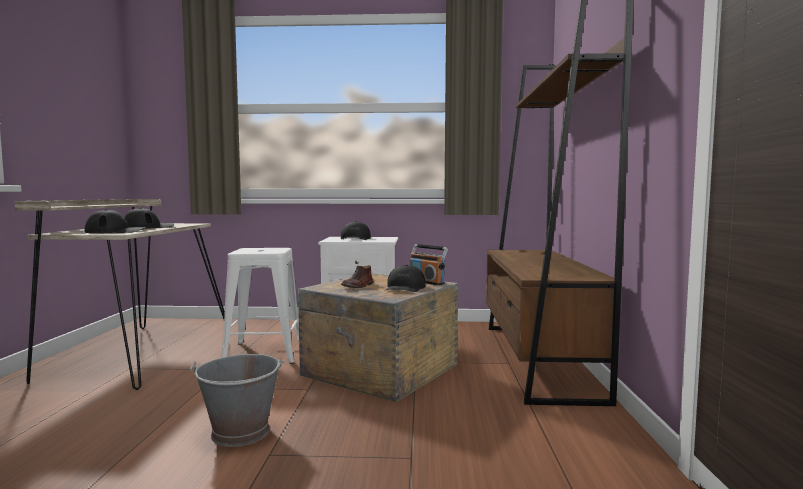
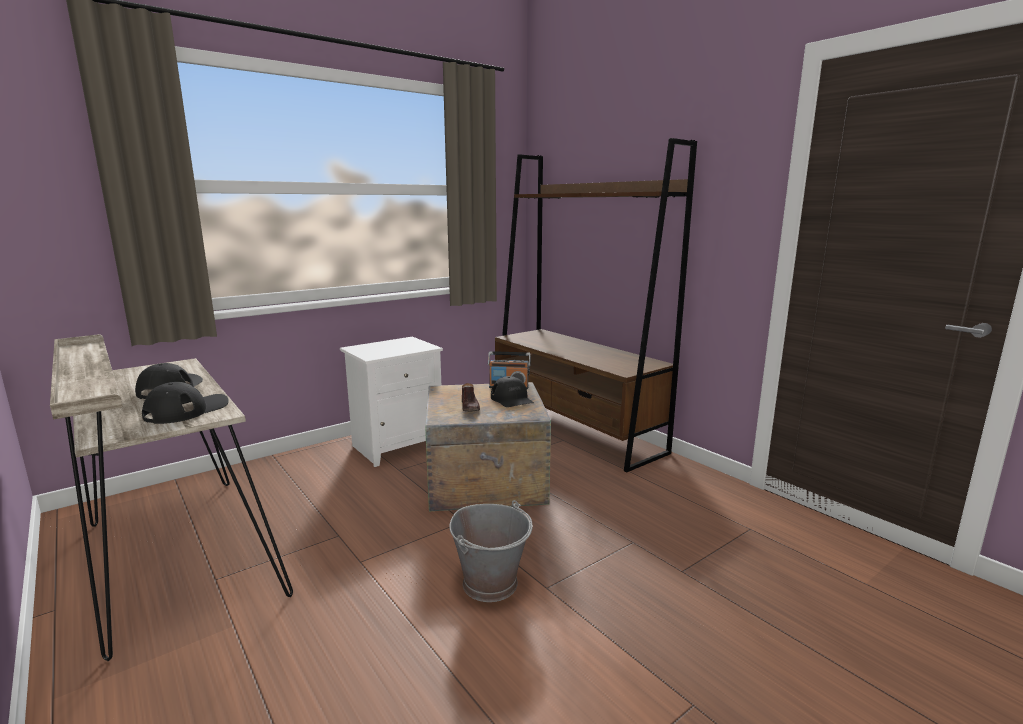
camera: 40 degrees left, 10 degrees up
(264, 353) = (342, 501): white stool -> none
(355, 239) = (386, 348): black cap -> none

